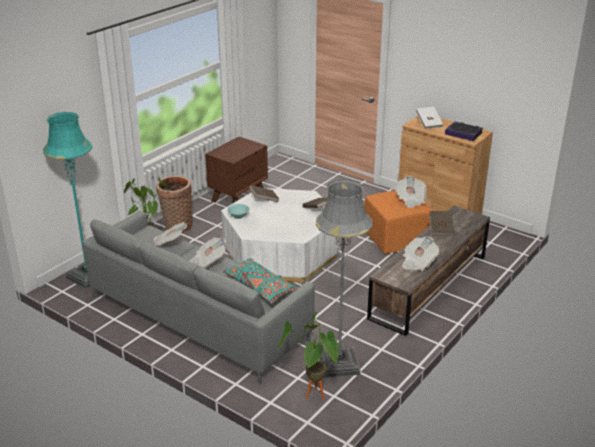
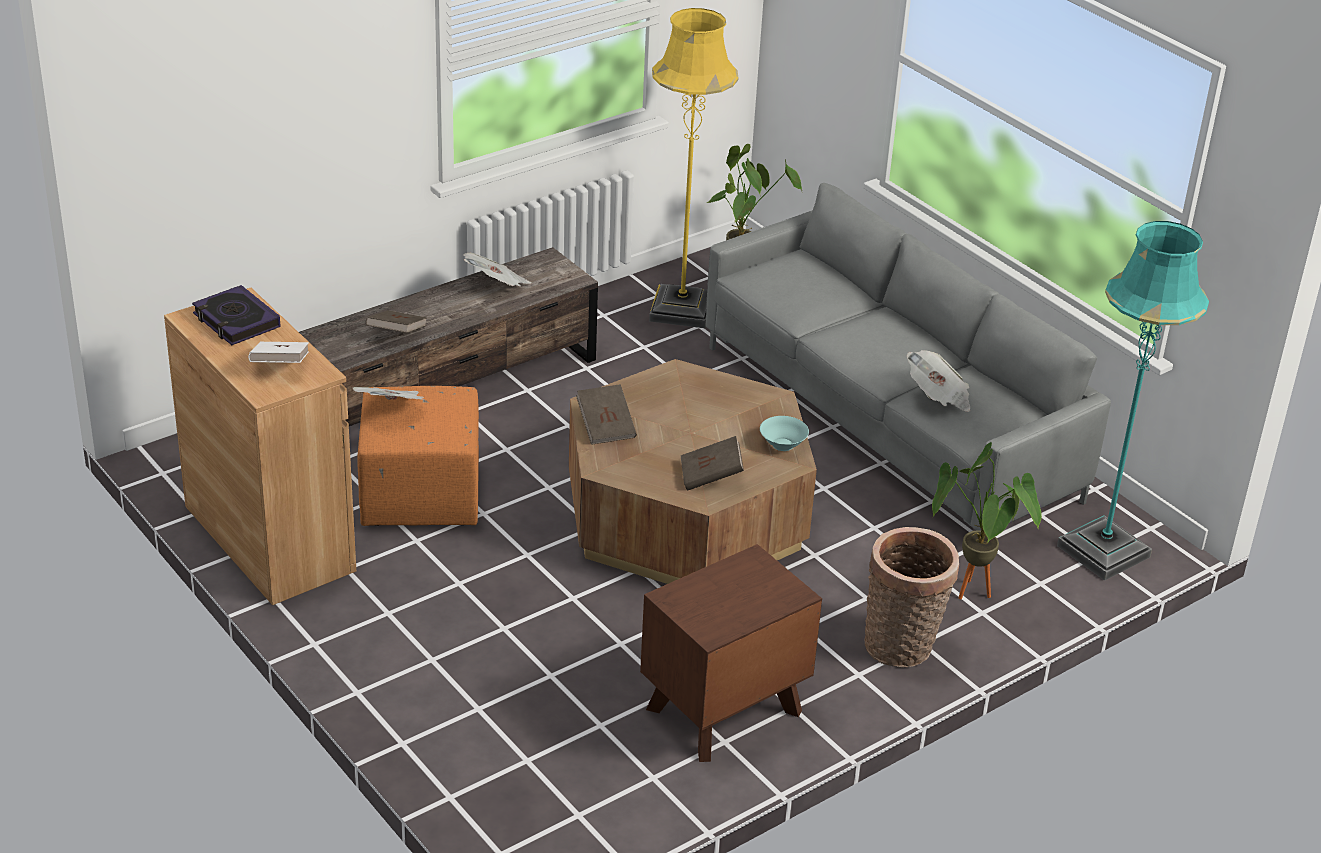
camera: 165 degrees left, 5 degrees up
(207, 262) = (871, 346): newspaper -> none
(260, 287) = (794, 281): turquoise pillow -> none
(281, 254) = (686, 516): white coffee table -> brown coffee table
(339, 364) = (682, 310): grey floor lamp -> yellow floor lamp

